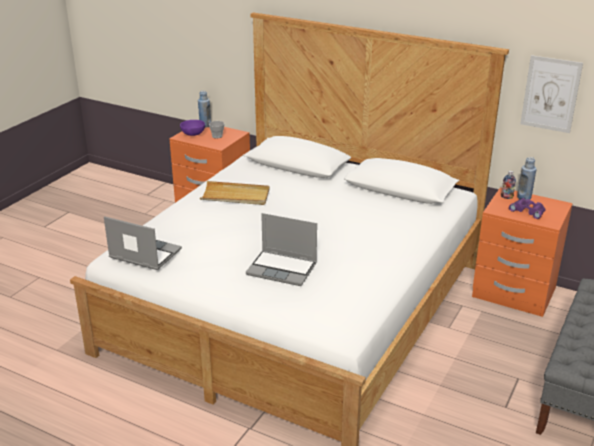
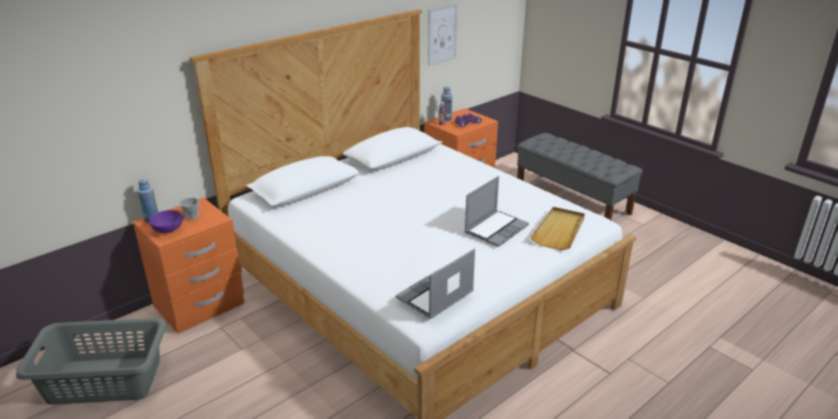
camera: 70 degrees left, 0 degrees up
(120, 205) = (104, 380): none -> grey laundry basket
(235, 196) = (345, 229): beige tray -> beige tray (559, 230)

